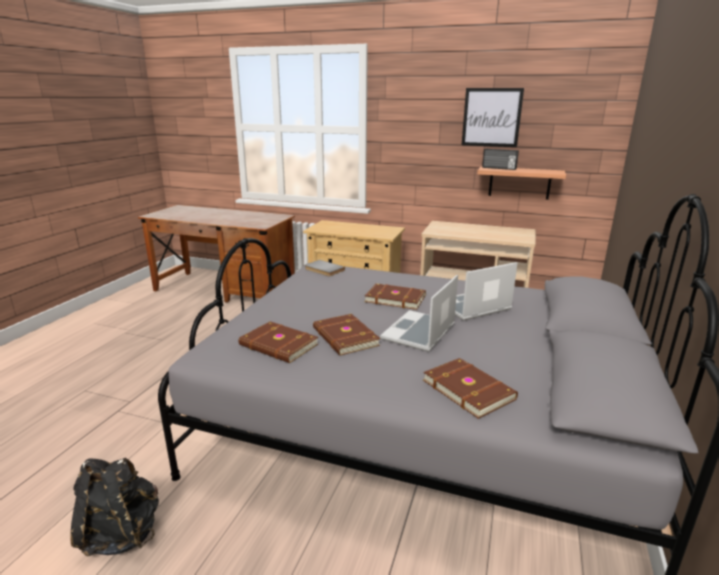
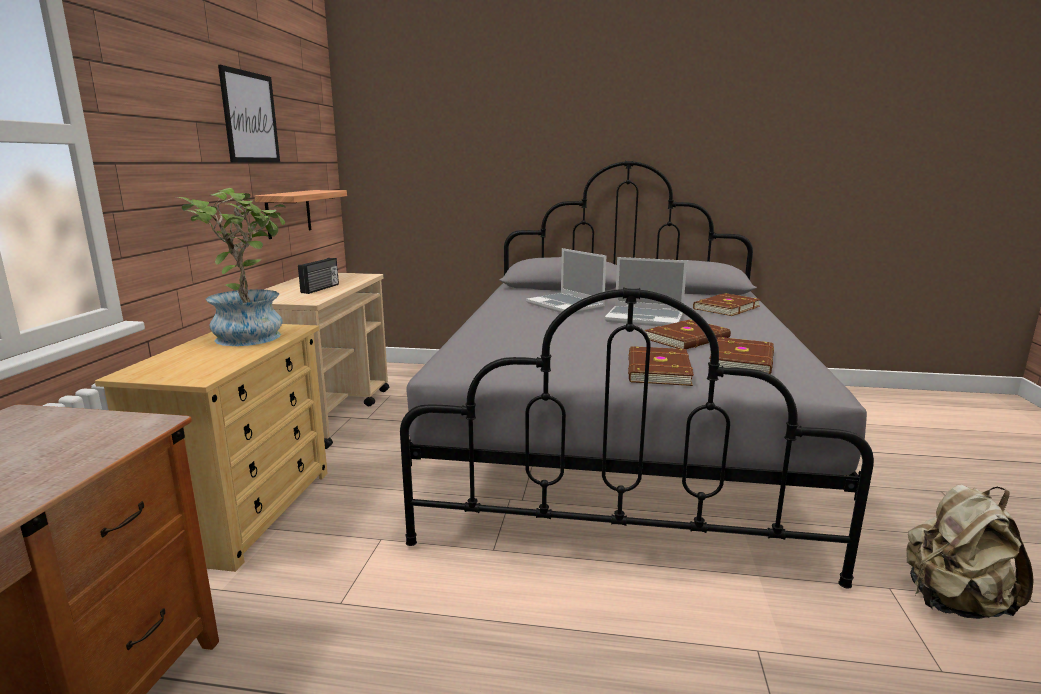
camera: 100 degrees left, 5 degrees down
(121, 533) = (953, 603): black backpack -> beige backpack
(323, 270) = (465, 363): grey book -> none
(377, 230) = (250, 334): none -> potted plant
(395, 298) = (562, 327): brown book -> brown book (656, 370)
(499, 168) = (285, 193): radio -> radio (321, 288)

